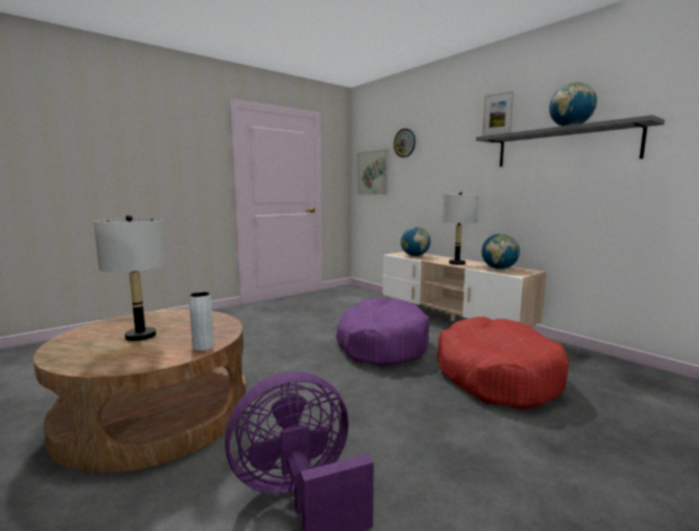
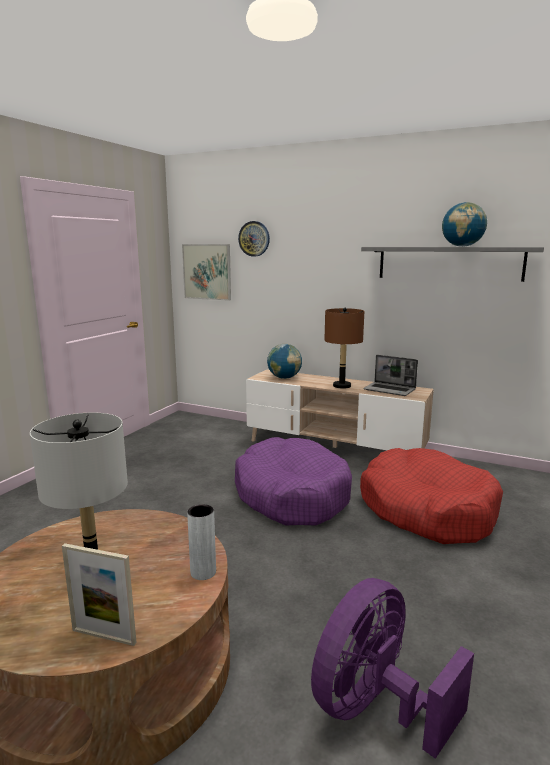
camera: 25 degrees left, 5 degrees up
(456, 263) = (341, 386): grey table lamp -> brown table lamp
(496, 135) = (383, 246): picture frame -> picture frame (104, 636)
(499, 269) = (390, 390): globe -> laptop

